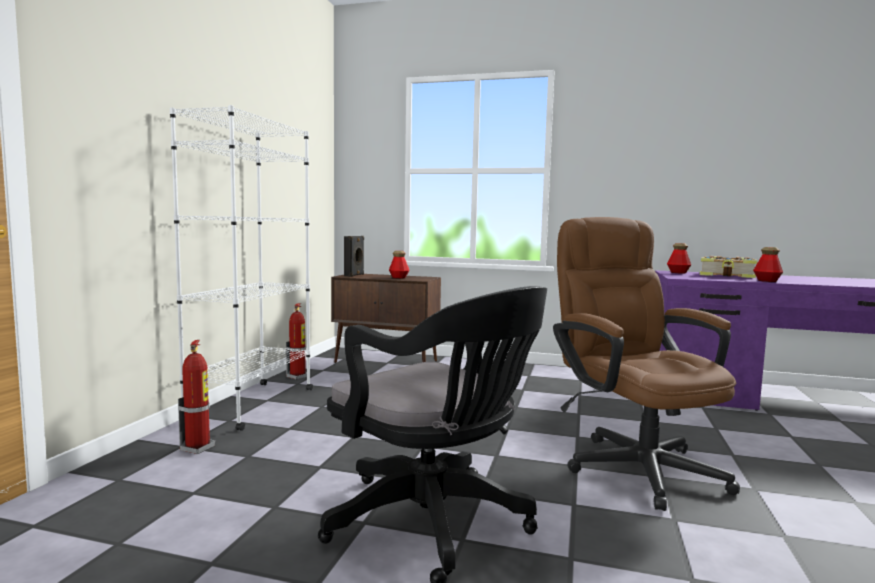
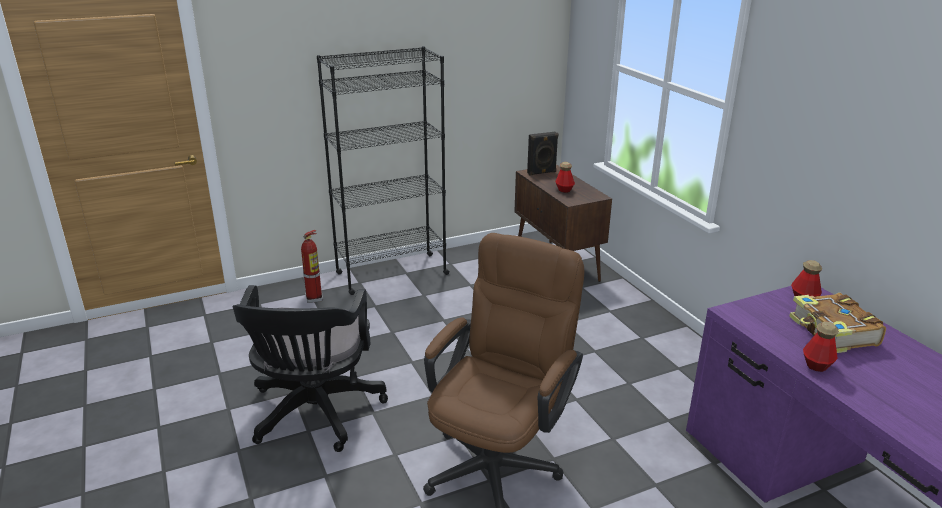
camera: 50 degrees right, 20 degrees up
(252, 405) = (391, 274): white bookcase -> black bookcase
(298, 376) = (464, 255): fire extinguisher -> none

